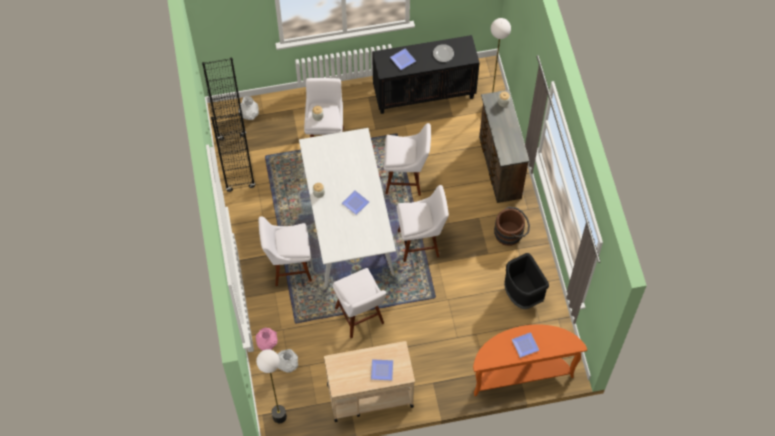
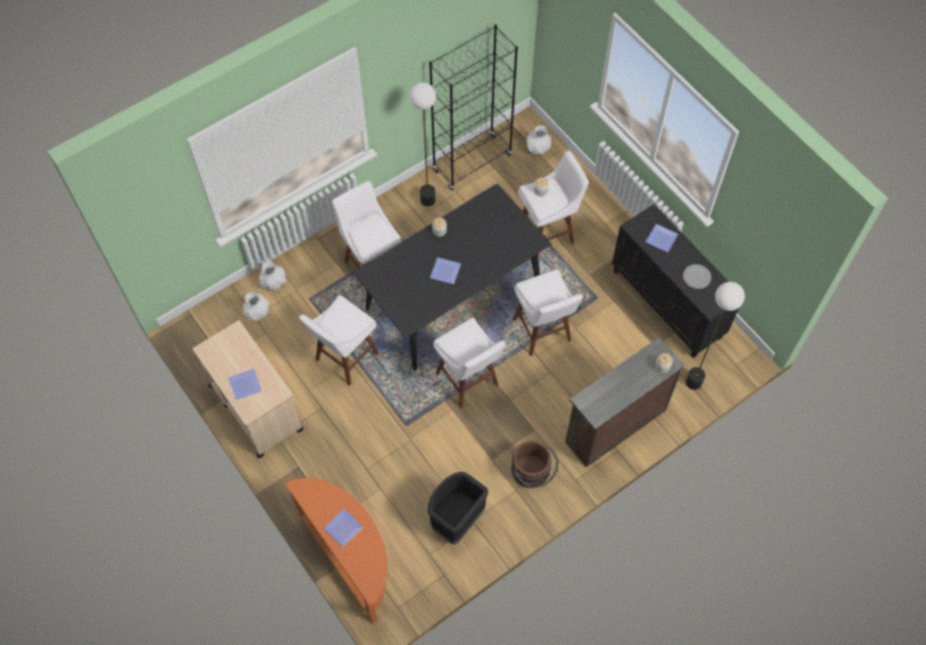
camera: 65 degrees right, 0 degrees up
(267, 343) = (274, 282): pink vase -> white vase
(279, 416) = (194, 330): floor lamp -> floor lamp (427, 199)
(348, 225) = (453, 299): white dining table -> black dining table

